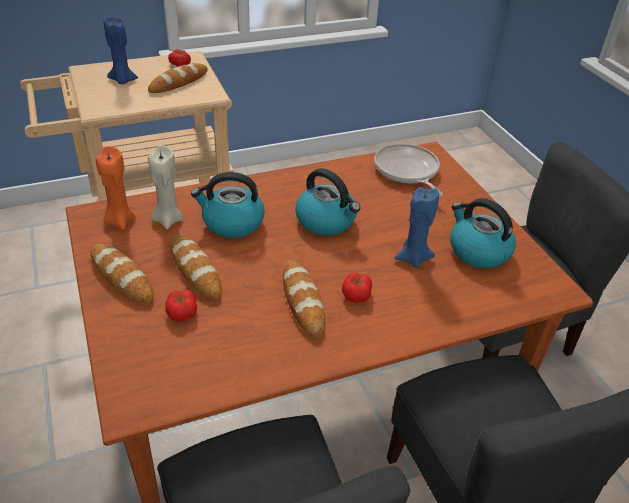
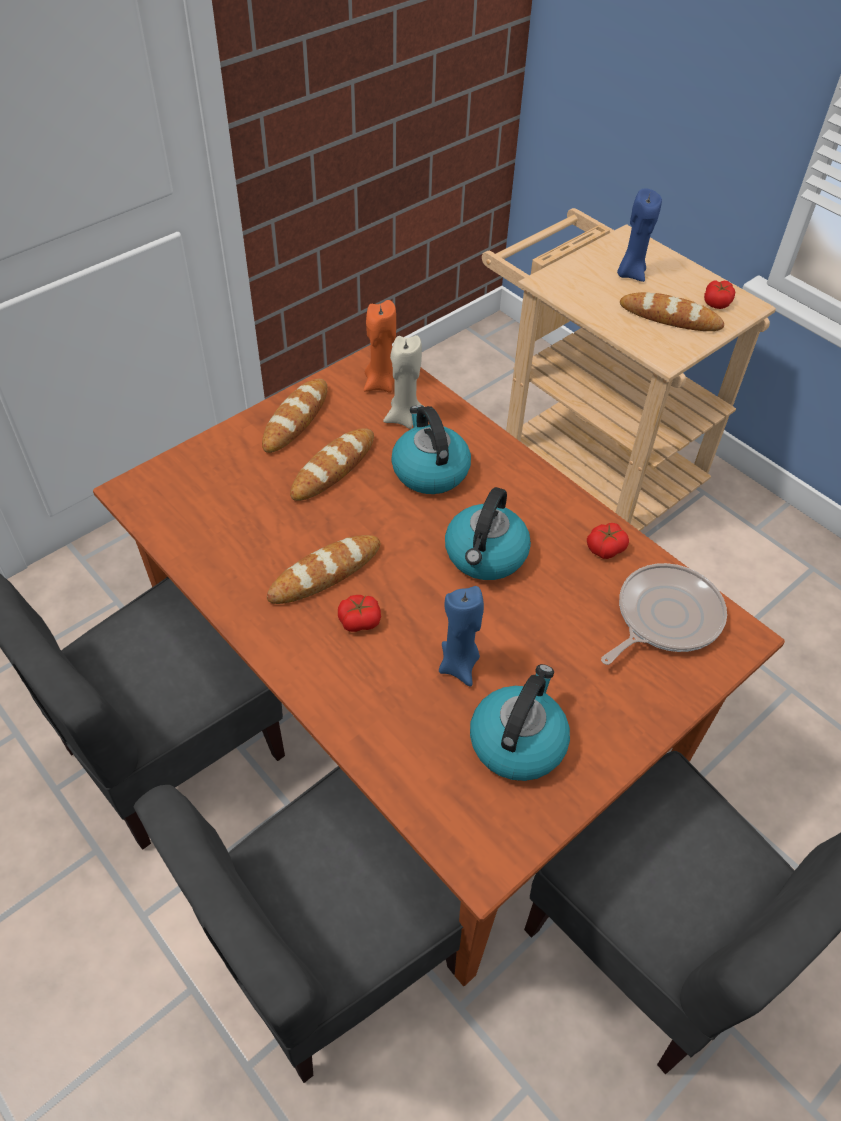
camera: 70 degrees right, 10 degrees up
(182, 312) = (265, 481): tomato -> tomato (605, 548)

